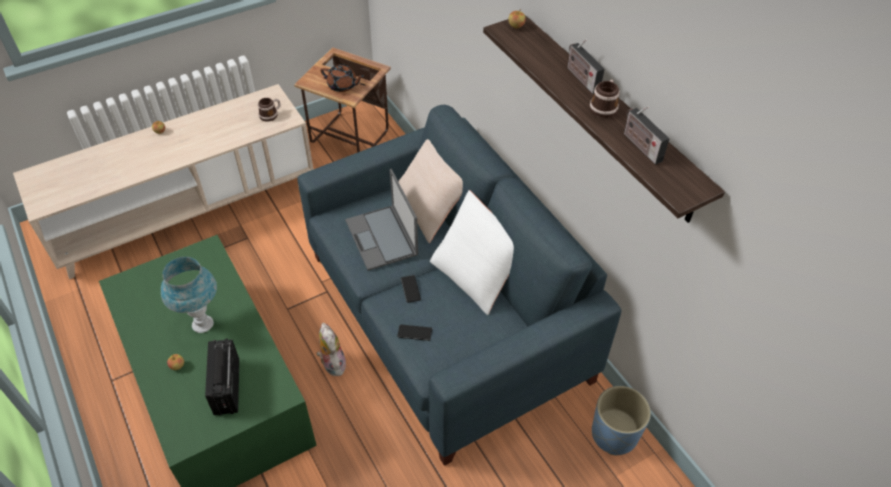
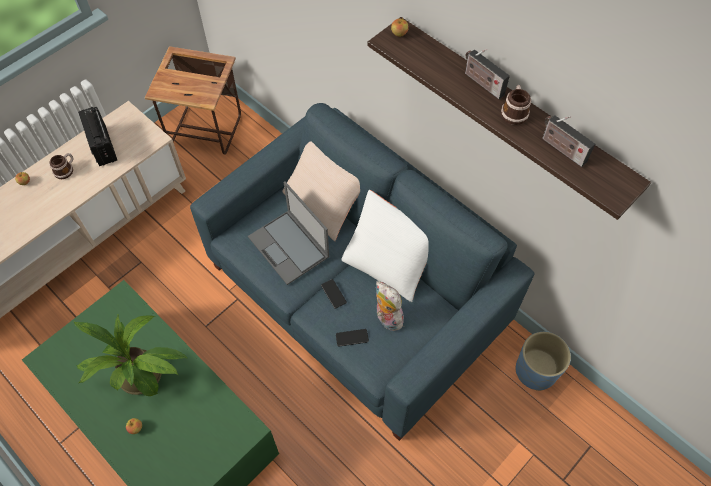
camera: 15 degrees left, 10 degrees up
(203, 324) = (144, 378): blue table lamp -> potted plant
(227, 388) = (192, 437): radio -> radio (103, 146)
(271, 114) = (133, 137): mug -> mug (66, 170)
(332, 364) = (266, 370): plush toy -> plush toy (386, 318)
(343, 86) = (195, 88): brown teapot -> none

